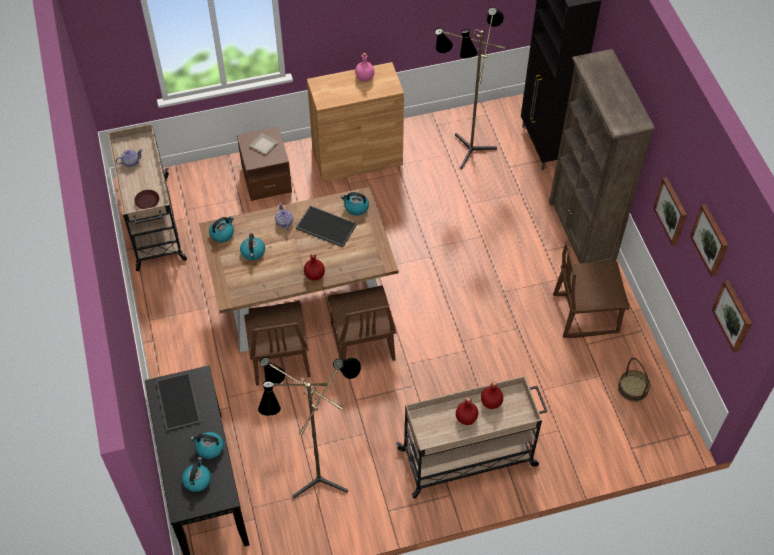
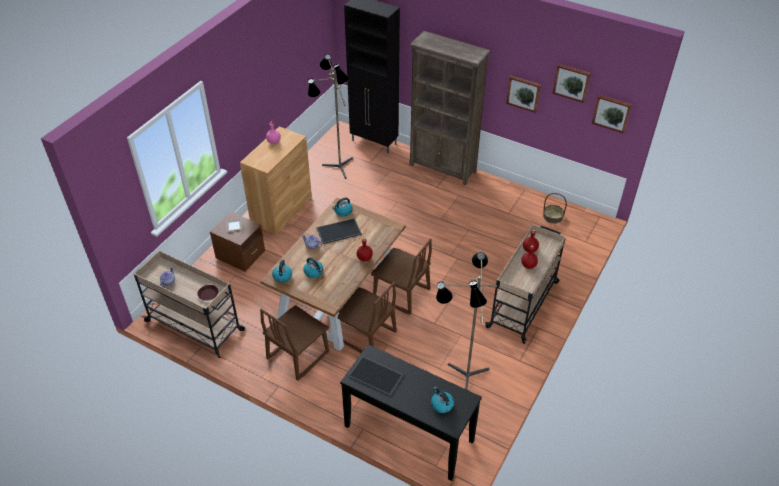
camera: 45 degrees left, 10 degrees down
(209, 448) = (426, 383): kettle -> none
(585, 313) = (490, 200): brown chair -> brown chair (297, 355)

